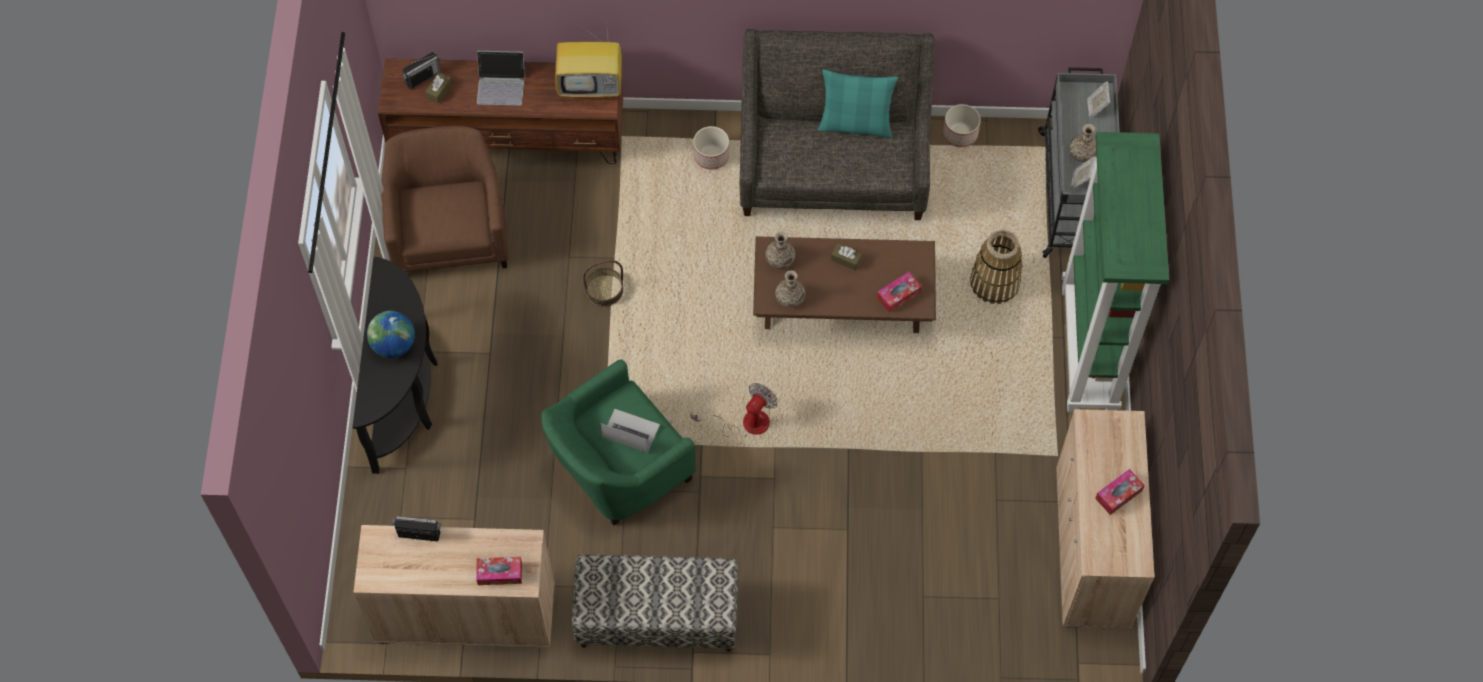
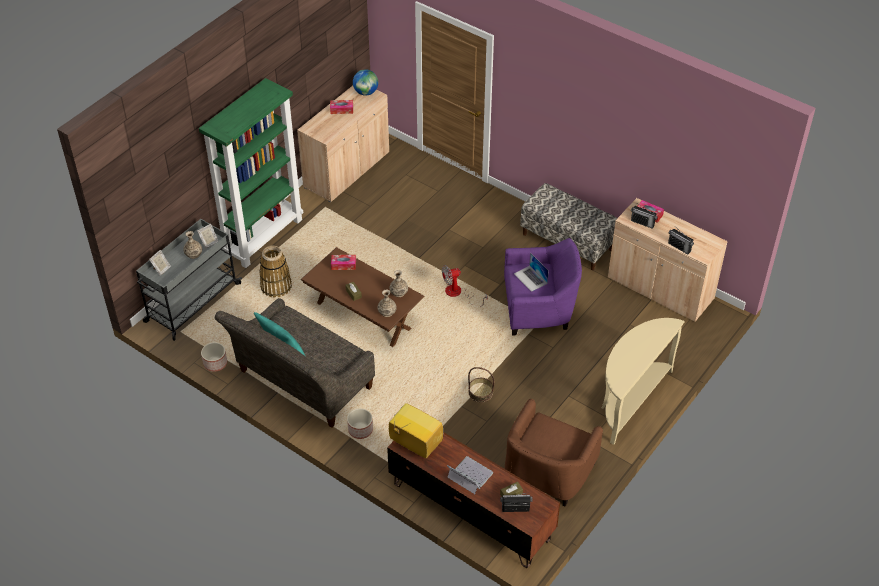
camera: 145 degrees left, 15 degrees down
(394, 345) = (637, 347): globe -> globe (366, 92)
(406, 394) = (630, 400): black console table -> beige console table
(499, 549) = (642, 223): none -> radio
(618, 467) = (539, 308): green armchair -> purple armchair

